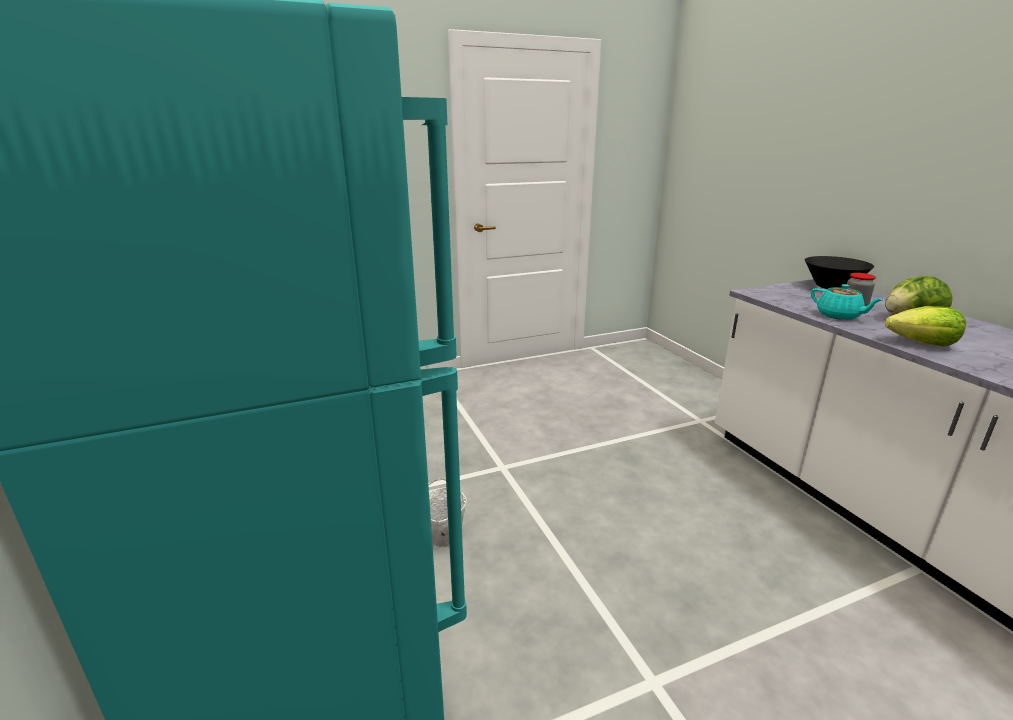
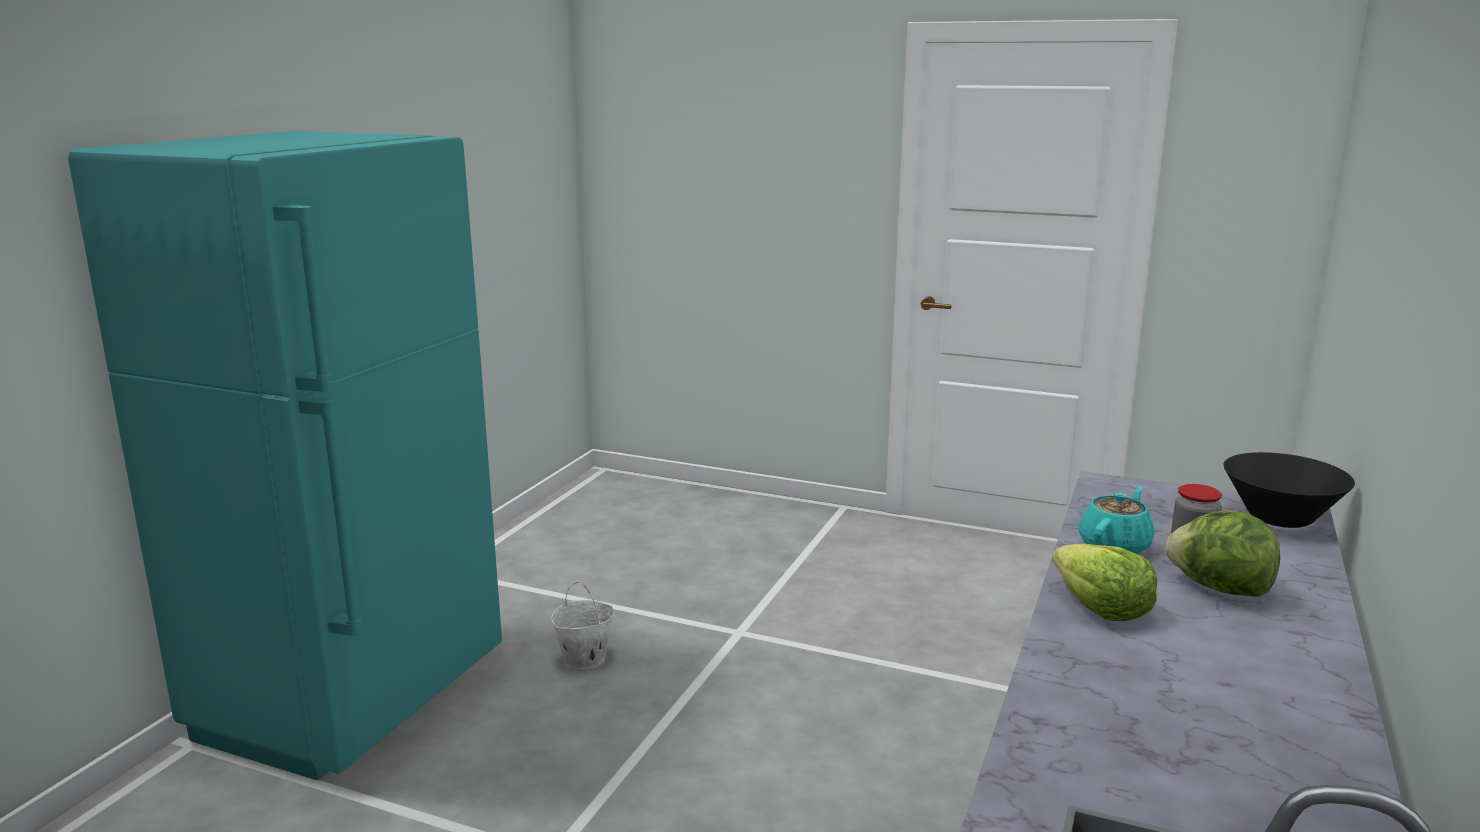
camera: 45 degrees right, 5 degrees down
(839, 316) = (1115, 545): turquoise teapot -> turquoise teapot turned 150 degrees counterclockwise

